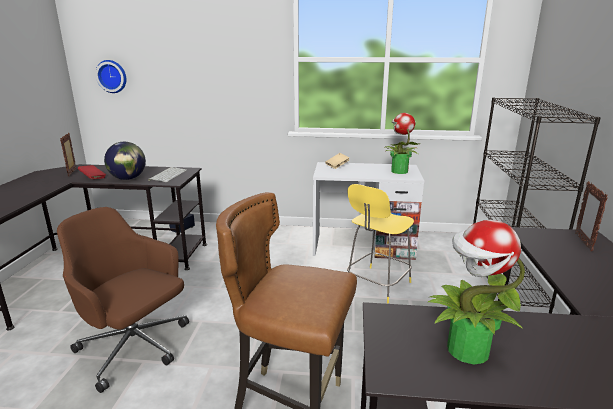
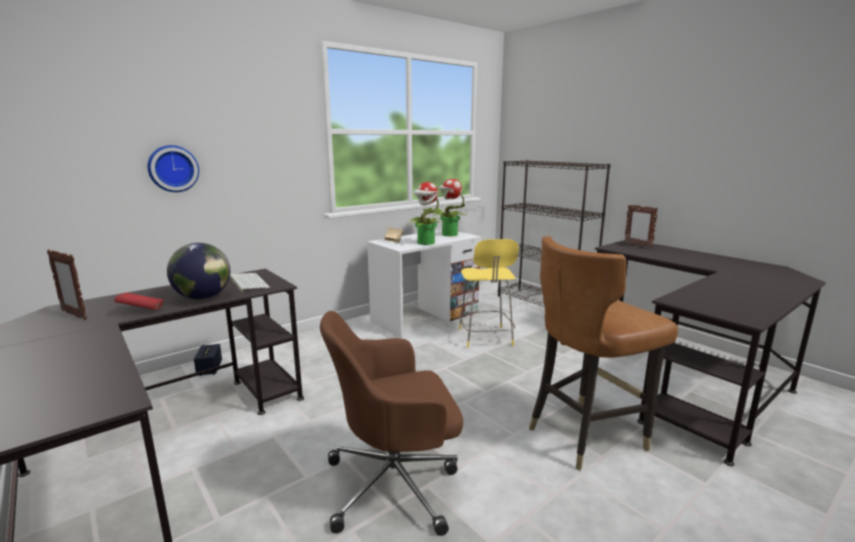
camera: 45 degrees left, 5 degrees down
(112, 76) = (53, 157): wall clock -> wall clock (173, 168)
(466, 350) = (734, 299): potted plant -> potted plant (425, 243)

